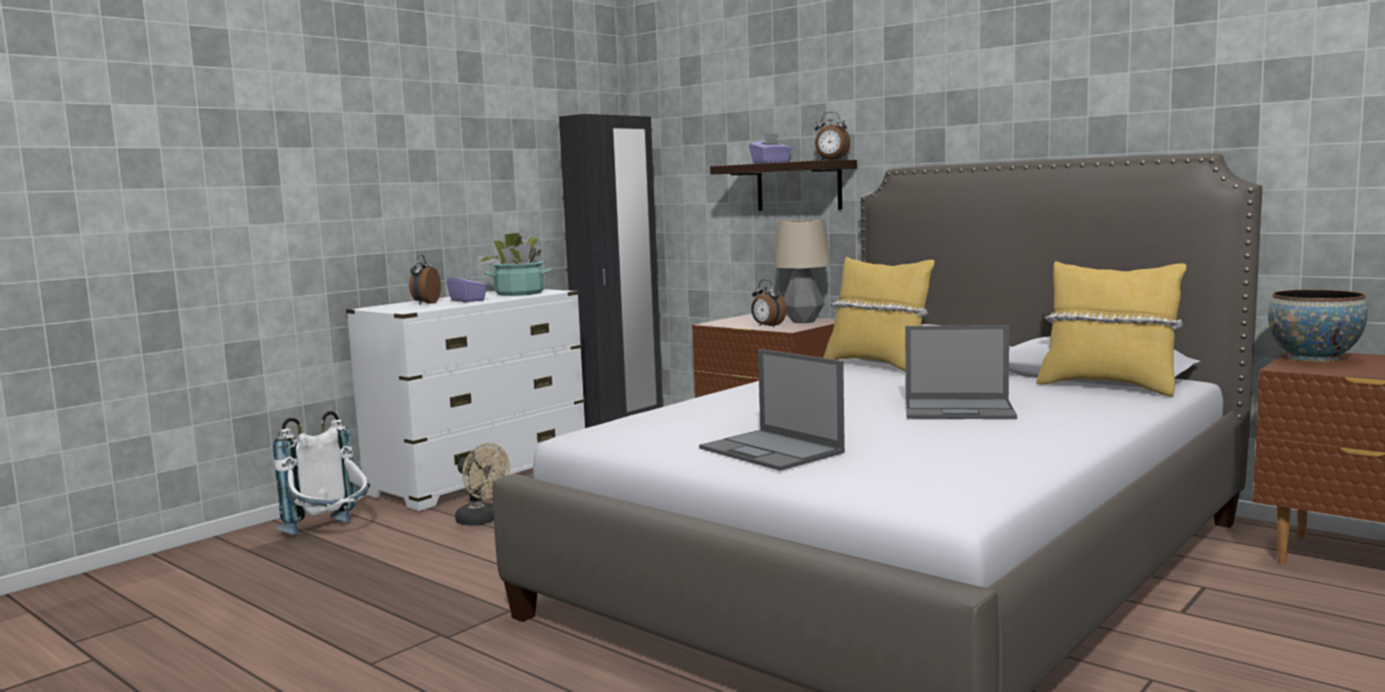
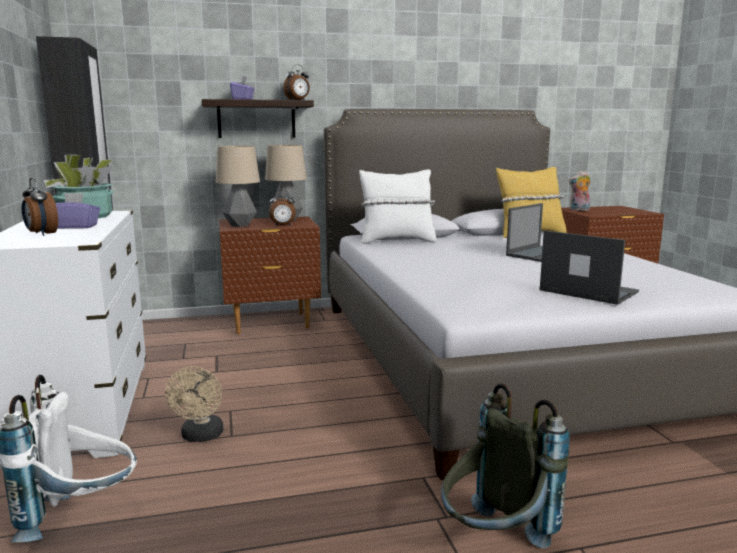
camera: 55 degrees left, 5 degrees up
(421, 665) = (494, 543): none -> grey backpack
(482, 521) = (201, 436): beige fan -> beige fan turned 105 degrees clockwise
(734, 321) = (239, 225): none -> table lamp
(772, 451) = (587, 291): laptop -> laptop turned 135 degrees counterclockwise
(877, 365) = (396, 241): yellow pillow -> white pillow
(1314, 358) = (579, 210): bowl -> plush toy

